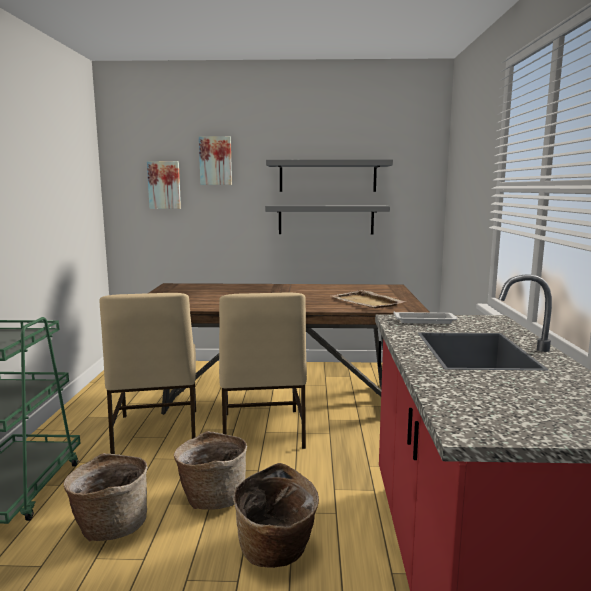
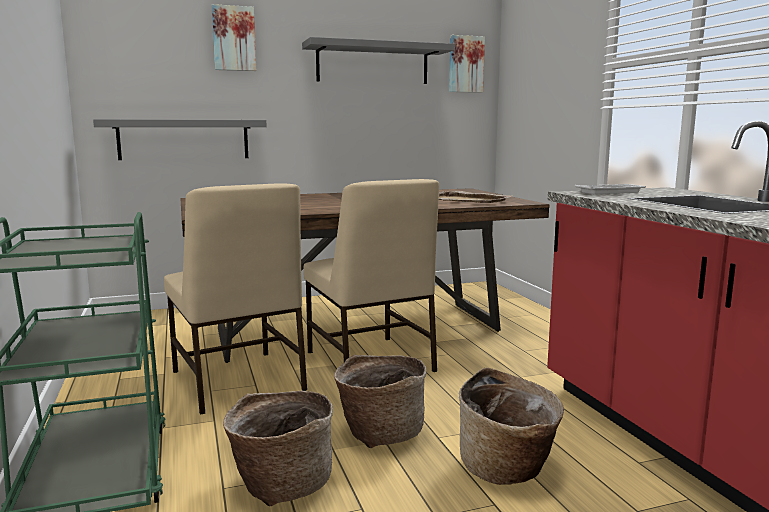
camera: 20 degrees left, 0 degrees up
(164, 185) = (163, 68): picture -> picture (465, 64)
(326, 219) = (371, 117): grey shelf -> grey shelf (184, 139)

